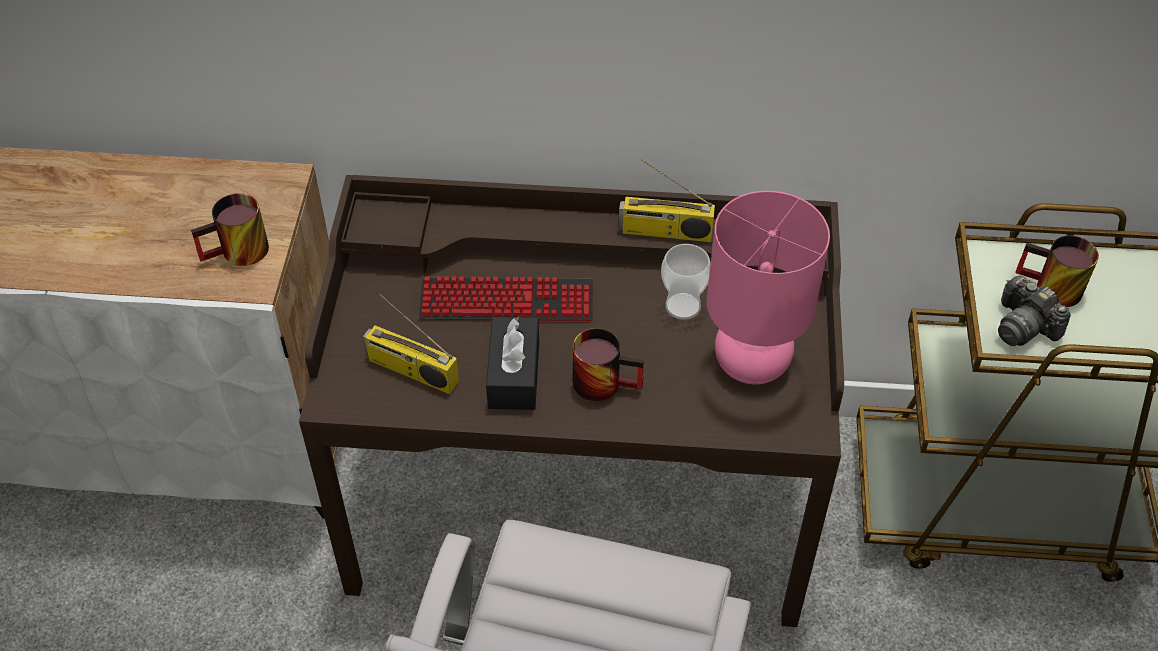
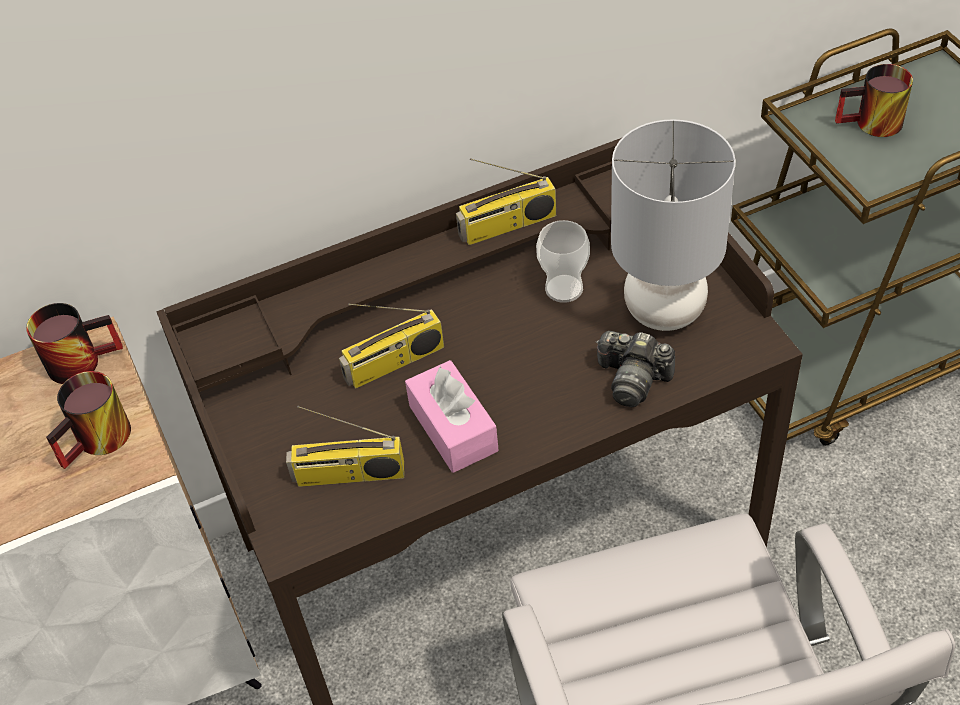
camera: 25 degrees left, 0 degrees up
(506, 302) = (394, 363): keyboard -> radio
(514, 374) = (453, 428): black tissue box -> pink tissue box
(605, 380) = (544, 391): mug -> mug (82, 358)
(751, 362) = (663, 309): pink table lamp -> grey table lamp
(1024, 326) = (875, 165): camera -> camera (633, 379)

